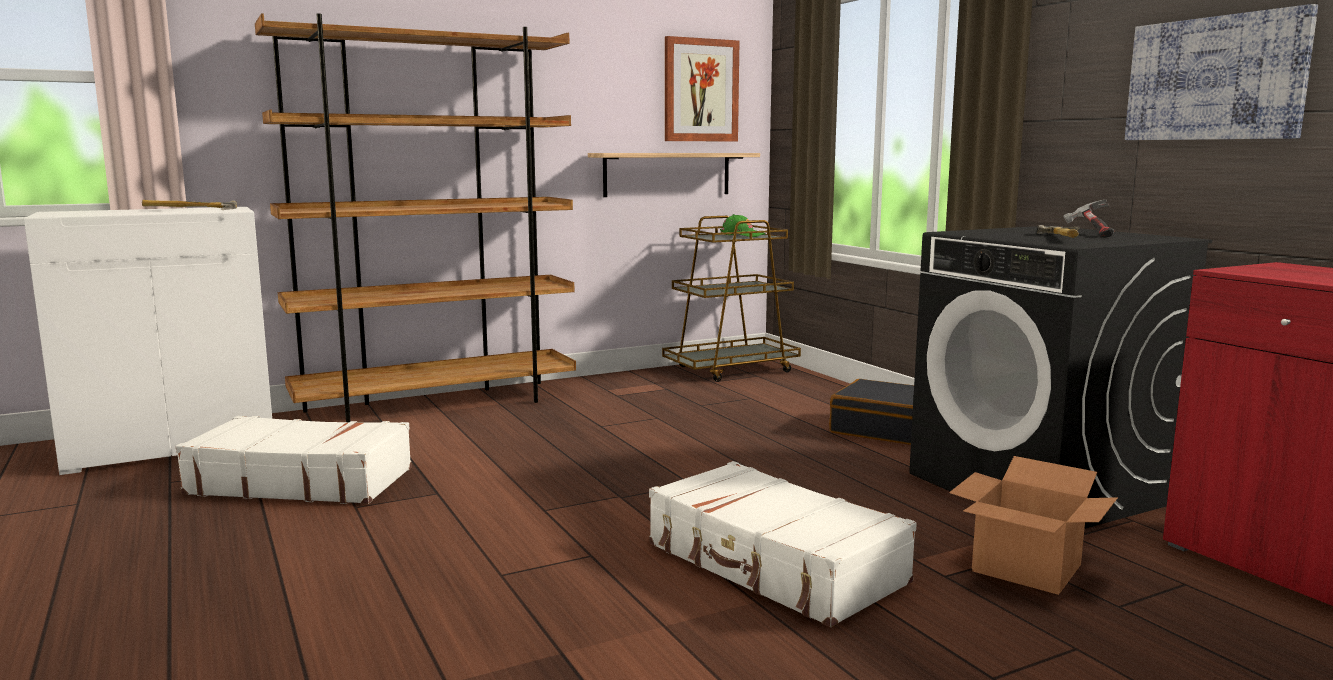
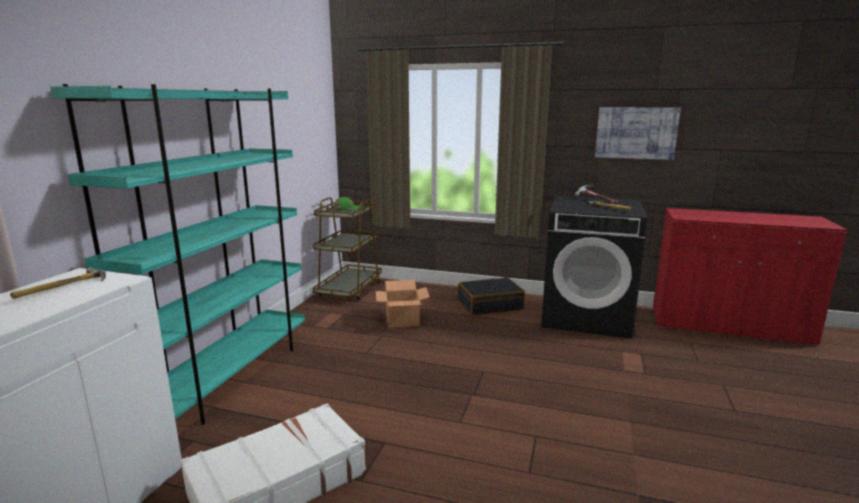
camera: 45 degrees left, 5 degrees up
(438, 404) = (229, 377): brown bookcase -> turquoise bookcase
(667, 174) = (301, 176): shelf -> none
(700, 90) = (310, 119): picture -> none
(774, 565) = (598, 399): white suitcase -> none
(1028, 568) = (653, 357): cardboard box -> cardboard box (403, 320)

